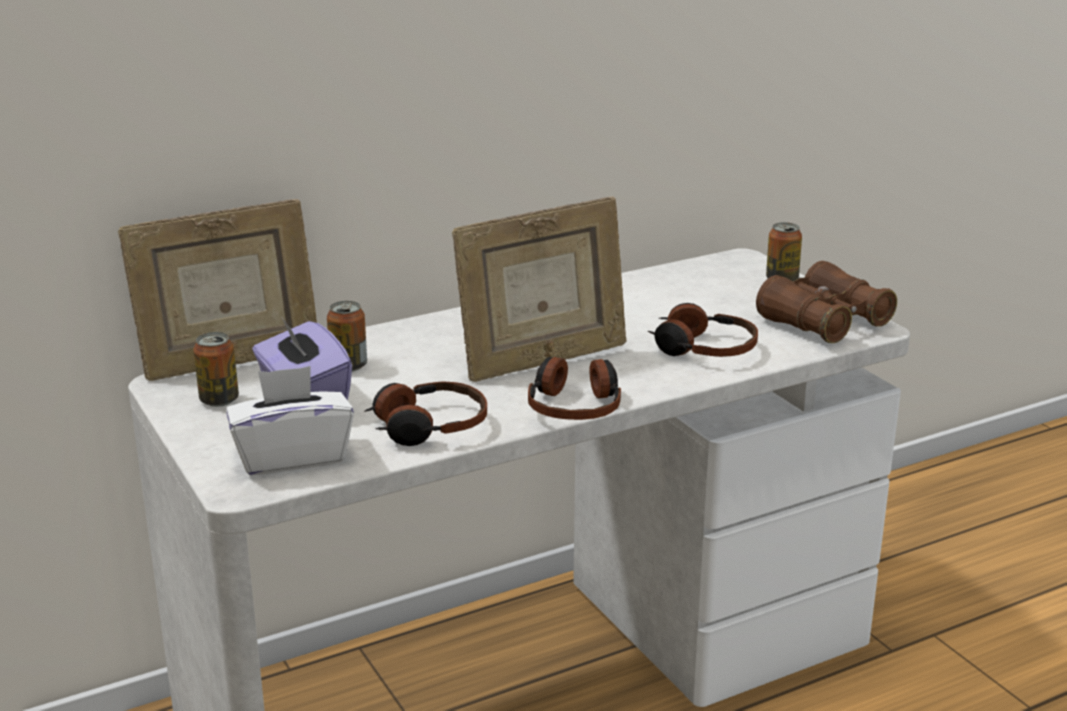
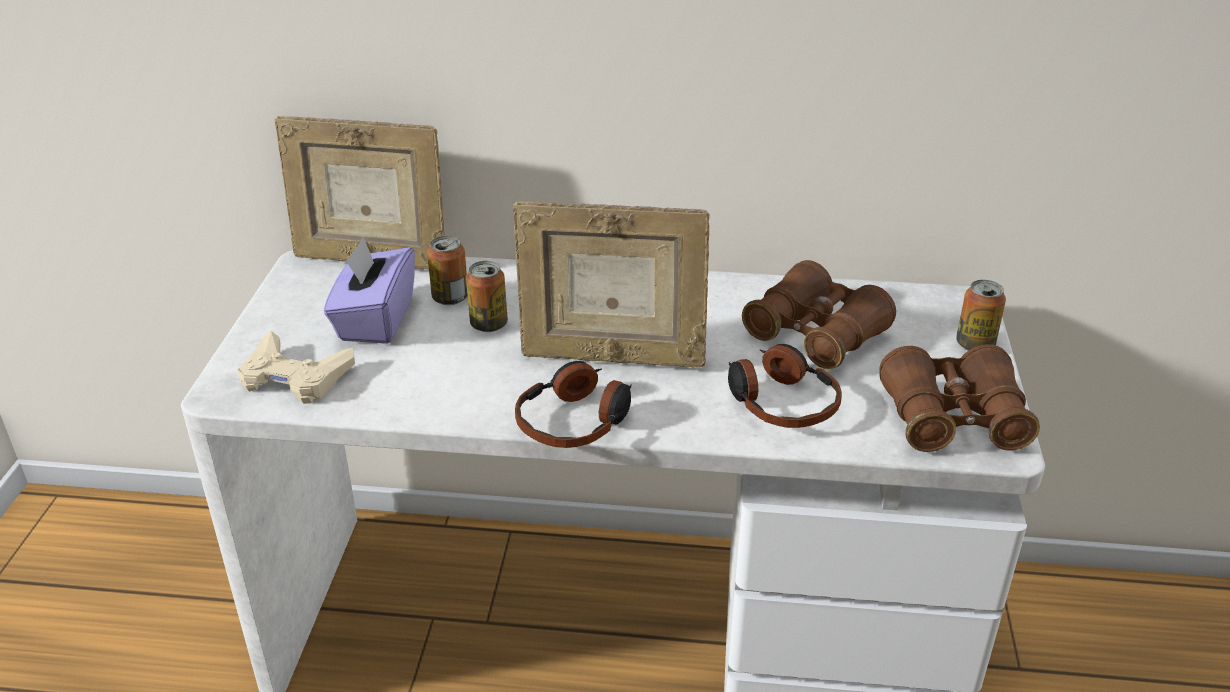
camera: 35 degrees right, 10 degrees up
(219, 400) = (317, 295): can -> can (488, 324)
(292, 456) = (295, 377): white tissue box -> beige game controller
(428, 426) = (428, 390): headphones -> none
(670, 304) = (815, 334): none -> brown binoculars

